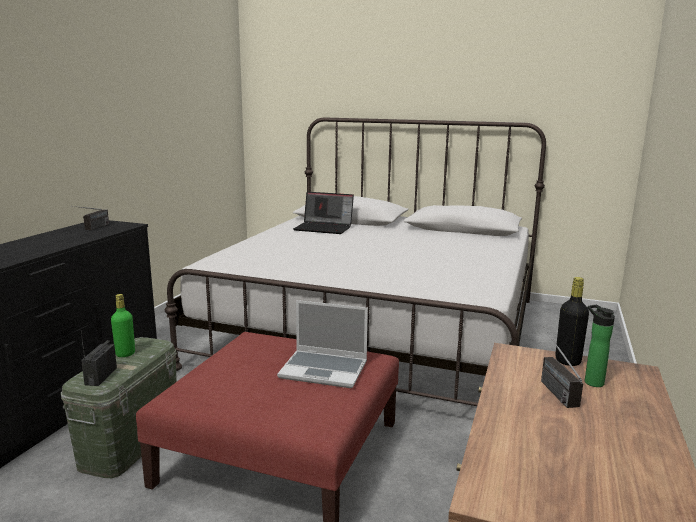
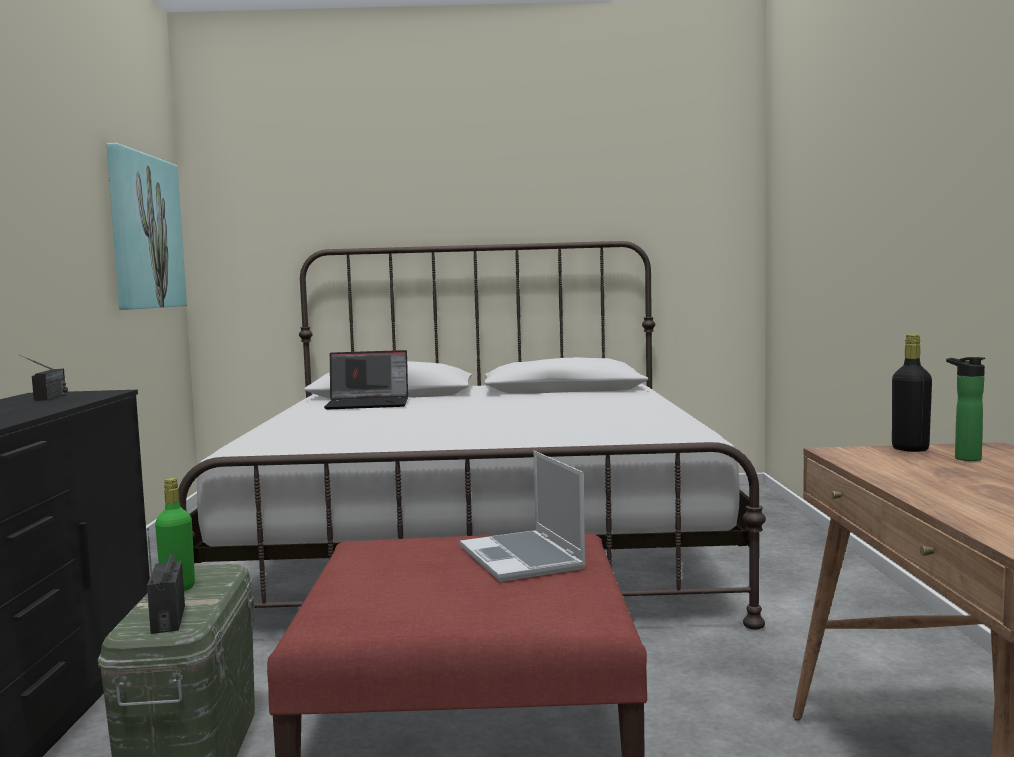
camera: 20 degrees left, 10 degrees down
(208, 105) = (144, 232): none -> picture
(325, 370) = (523, 559): laptop -> laptop turned 75 degrees clockwise
(550, 386) = (930, 467): radio -> none

